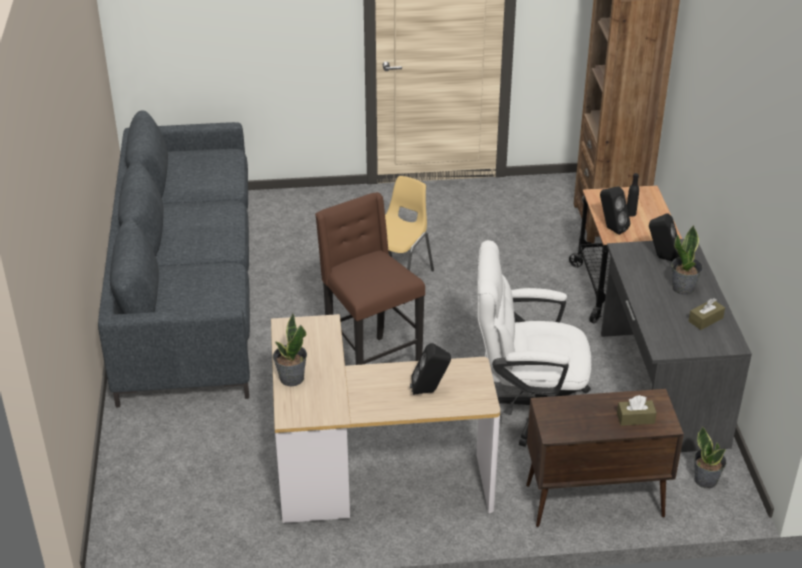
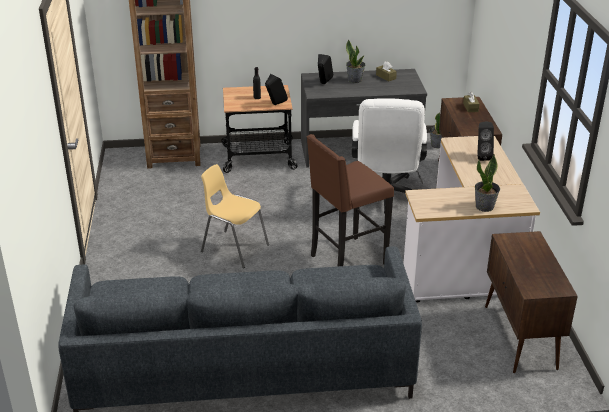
camera: 90 degrees left, 5 degrees down
(197, 510) = (520, 338): none -> brown cabinet

